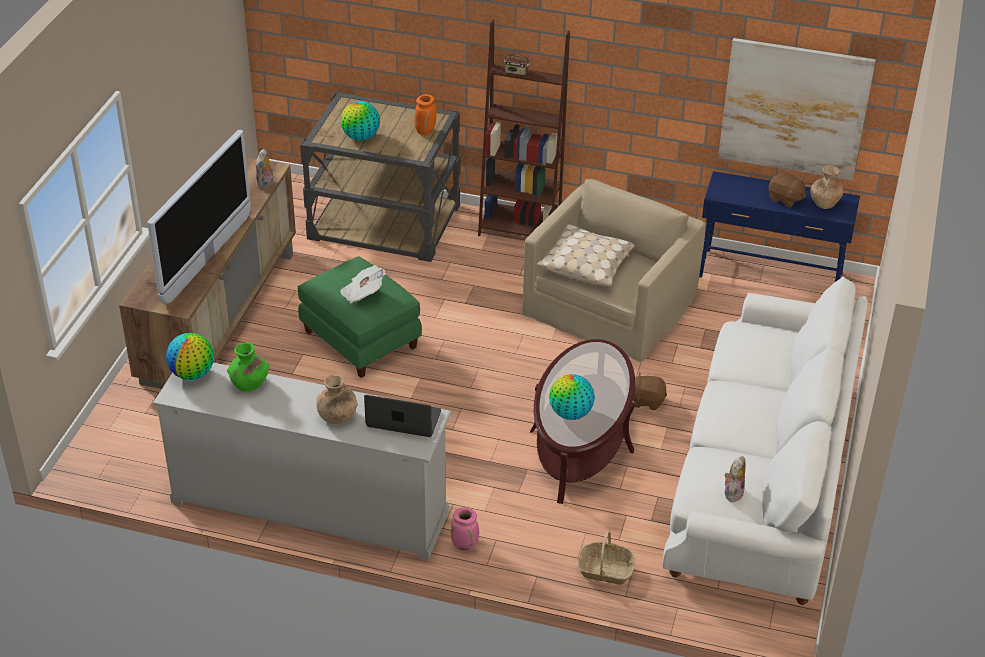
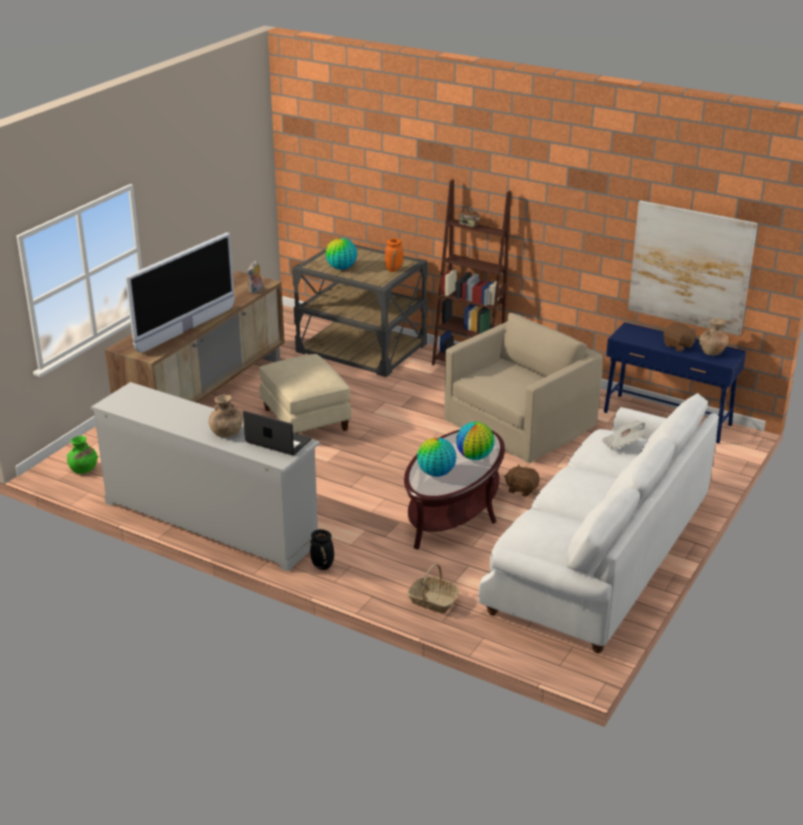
camera: 15 degrees right, 10 degrees down
(192, 374) = (130, 393): globe -> globe (475, 457)
(249, 384) = (170, 404): green vase -> green vase (83, 469)
(361, 339) = (306, 419): green ottoman -> beige ottoman
(362, 293) = (304, 374): newspaper -> newspaper (622, 444)
(465, 545) = (323, 566): pink vase -> black vase
(586, 264) = (497, 378): beige pillow -> none
(732, 492) = (546, 541): plush toy -> none

